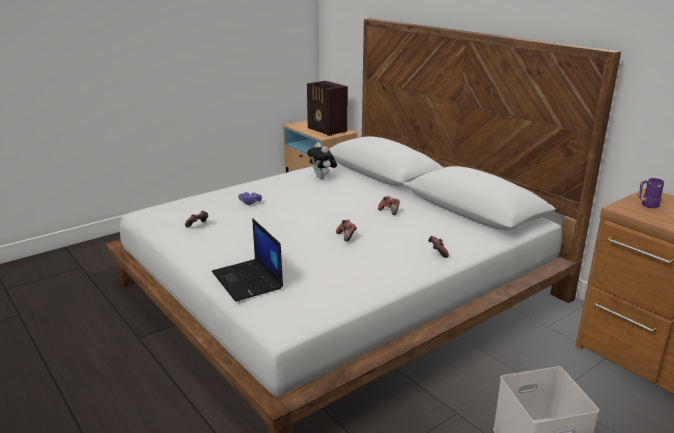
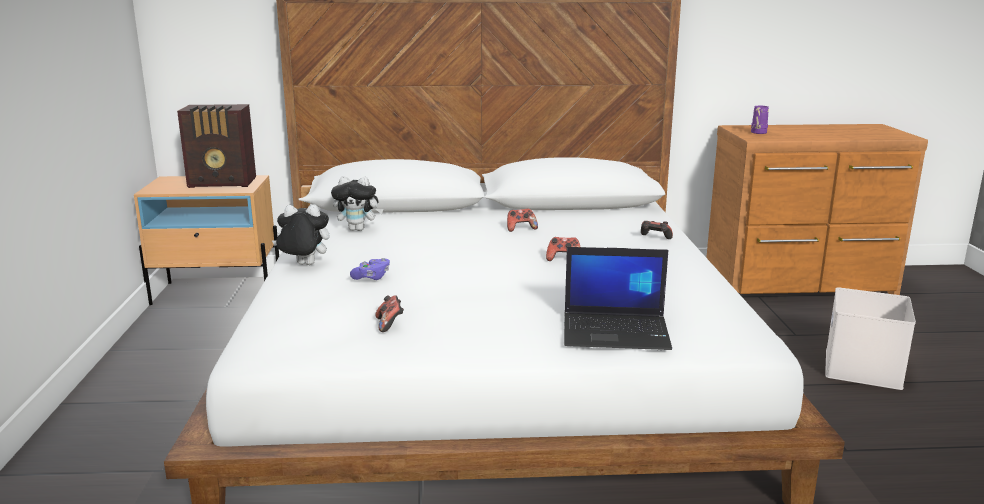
camera: 55 degrees left, 5 degrees down
(253, 185) = (303, 265): none -> plush toy

